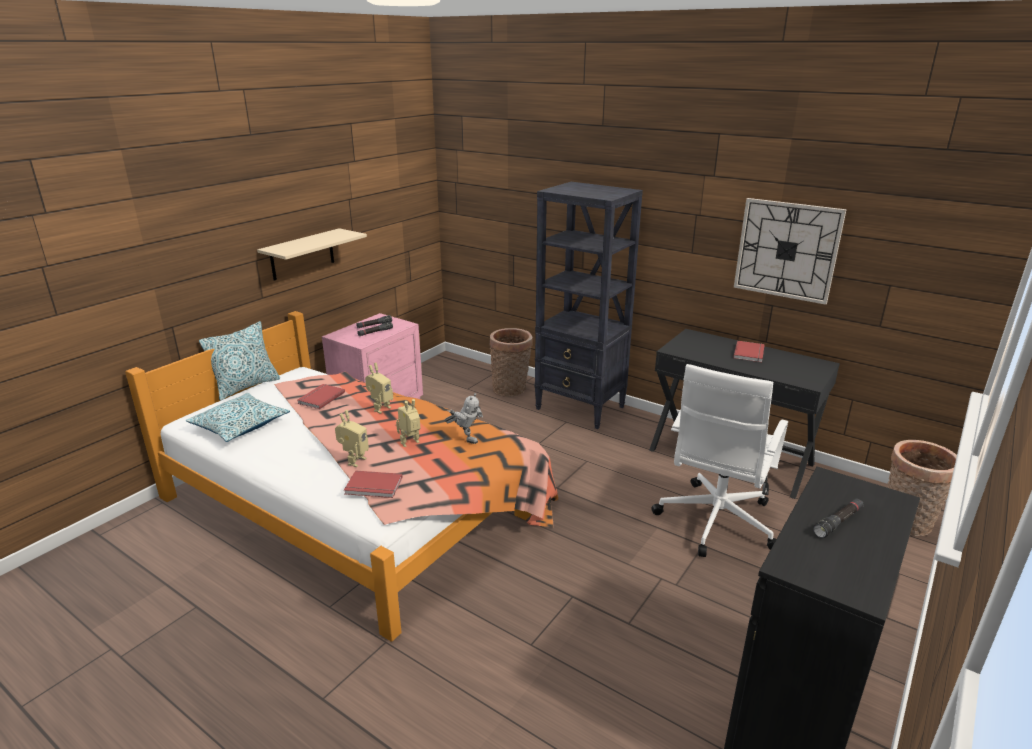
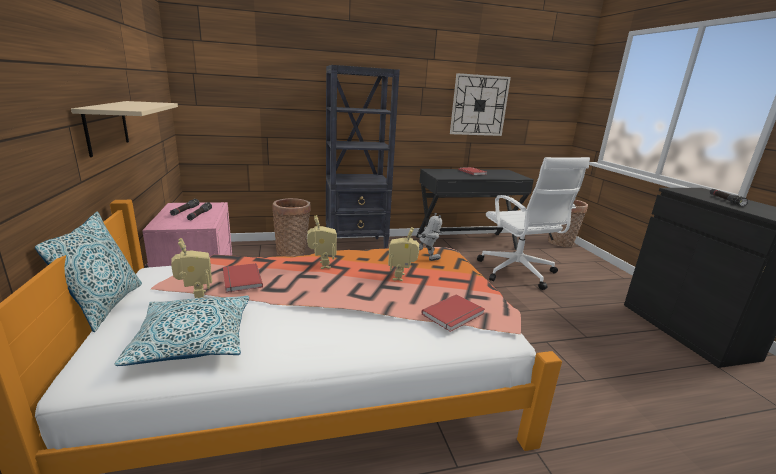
camera: 50 degrees left, 5 degrees down
(354, 461) = (396, 306): toy robot -> toy robot (195, 296)

